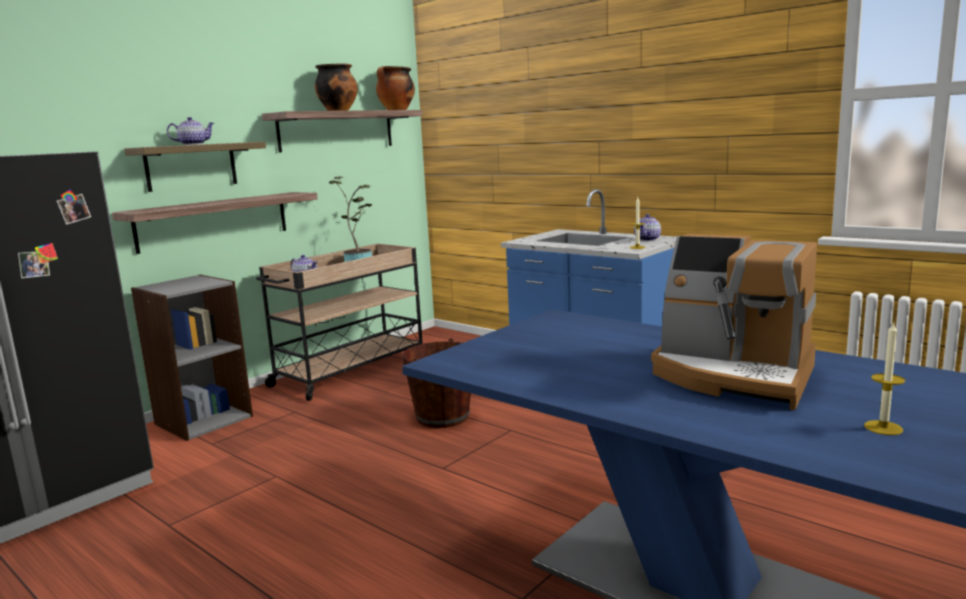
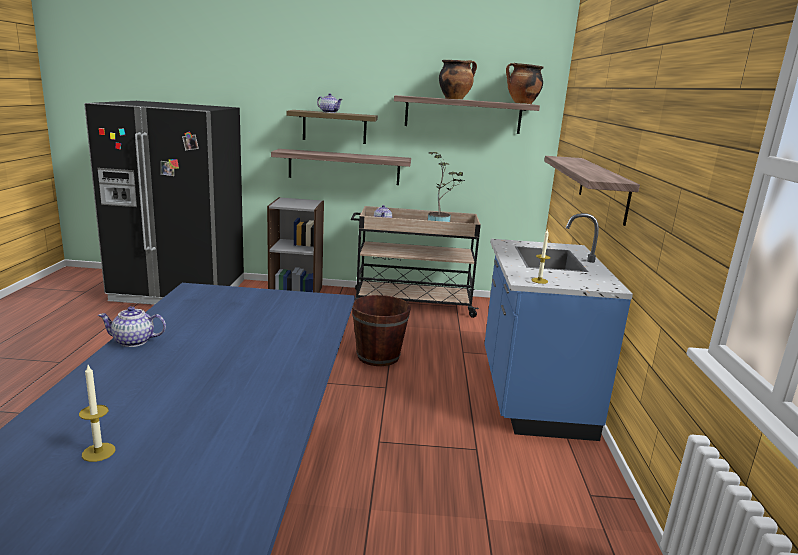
camera: 50 degrees right, 5 degrees up
(575, 169) = (603, 188): none -> shelf
(647, 239) = (588, 279): teapot -> teapot (134, 341)
(733, 375) = (213, 380): coffee machine -> none

